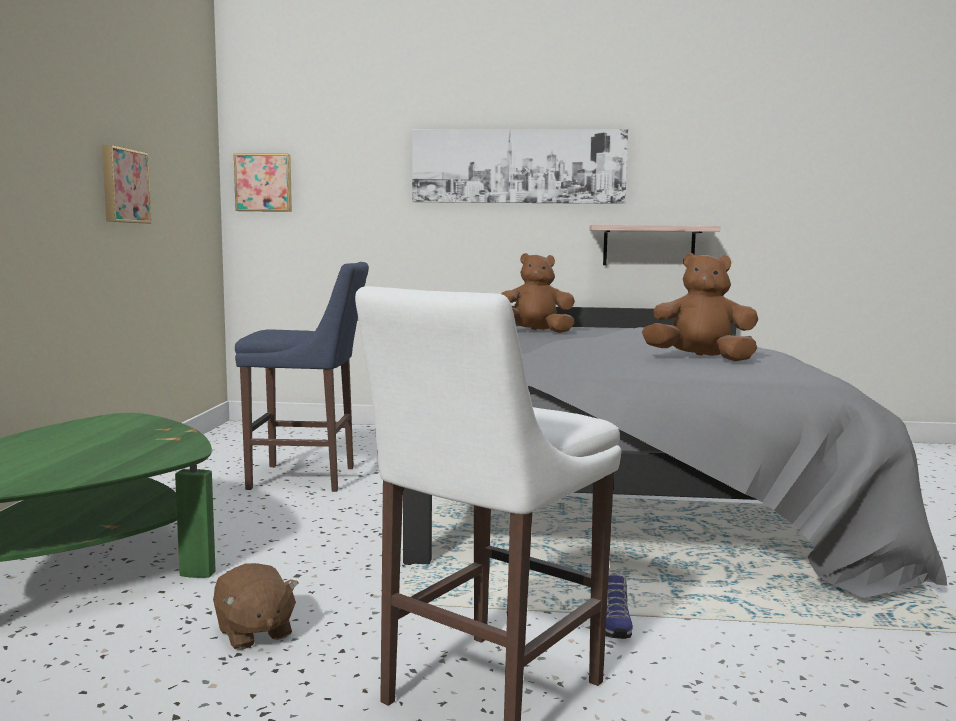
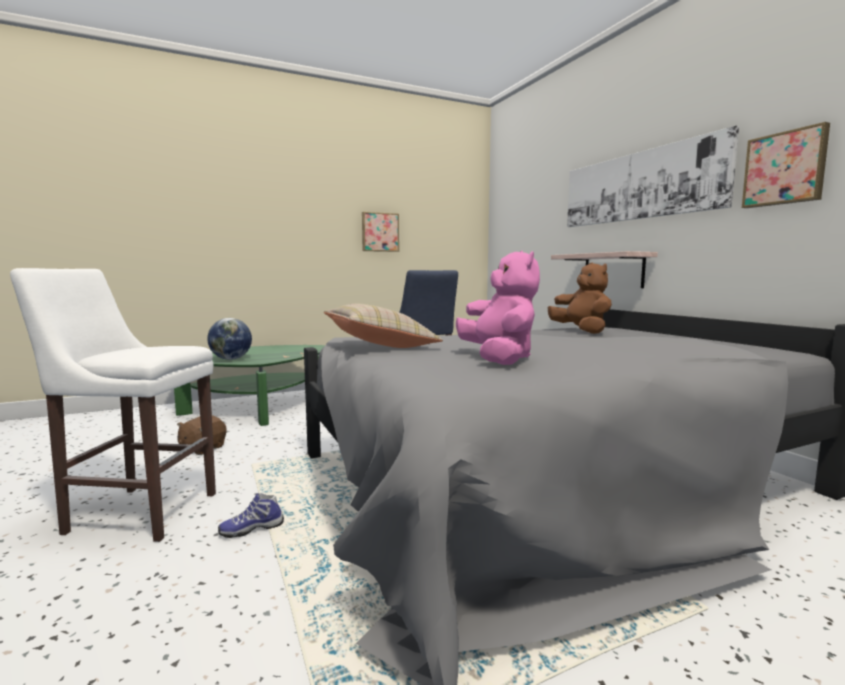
camera: 60 degrees right, 0 degrees up
(105, 465) = (231, 359): none -> globe
(264, 183) = (503, 223): picture -> picture (785, 168)
(575, 367) = (380, 346): none -> beige pillow
(648, 246) = (756, 251): shelf -> shelf (613, 270)
(700, 359) = (498, 359): brown plush toy -> pink plush toy

